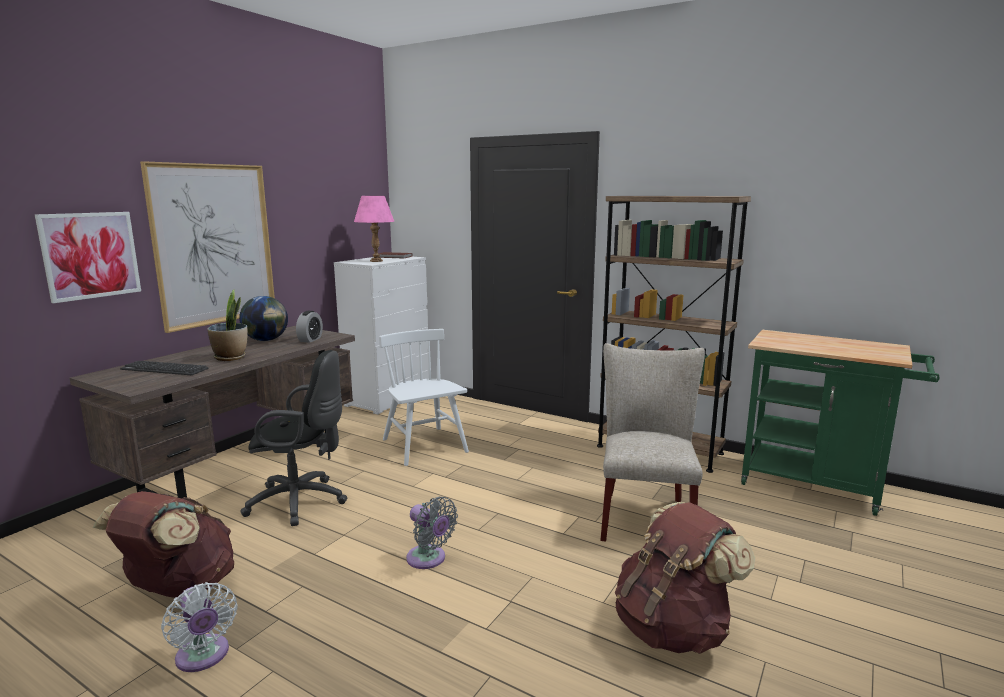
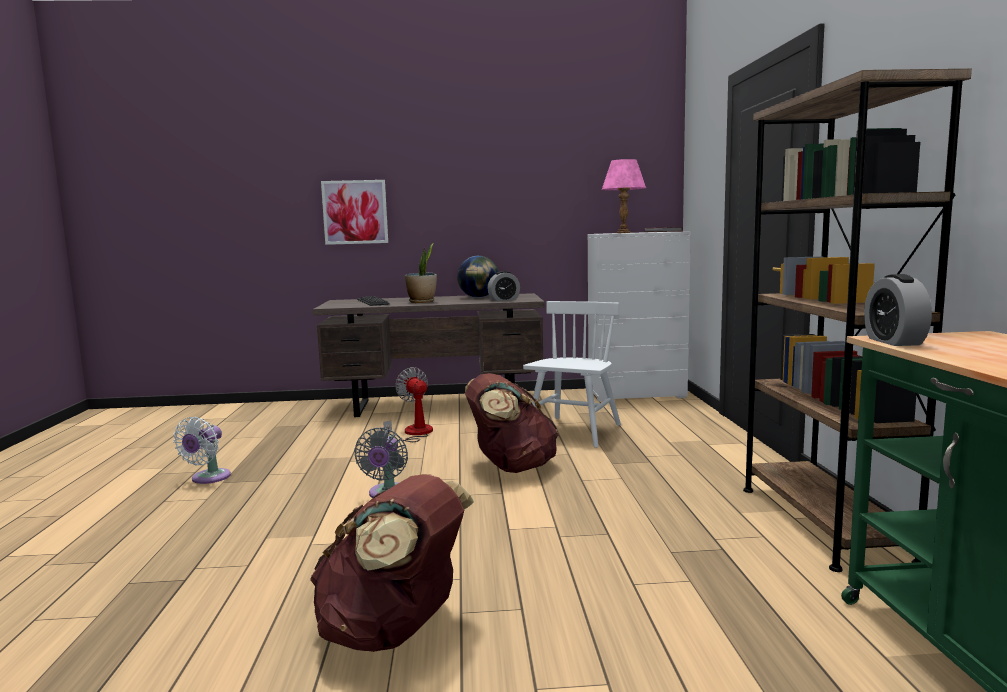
camera: 55 degrees right, 5 degrees down
(179, 589) = (270, 448): brown backpack -> brown backpack (511, 467)
(214, 244) = (456, 209): picture -> none
(302, 502) = (413, 434): black office chair -> fan
(644, 515) = (619, 557): beige chair -> none
(776, 345) = (894, 341): none -> alarm clock

